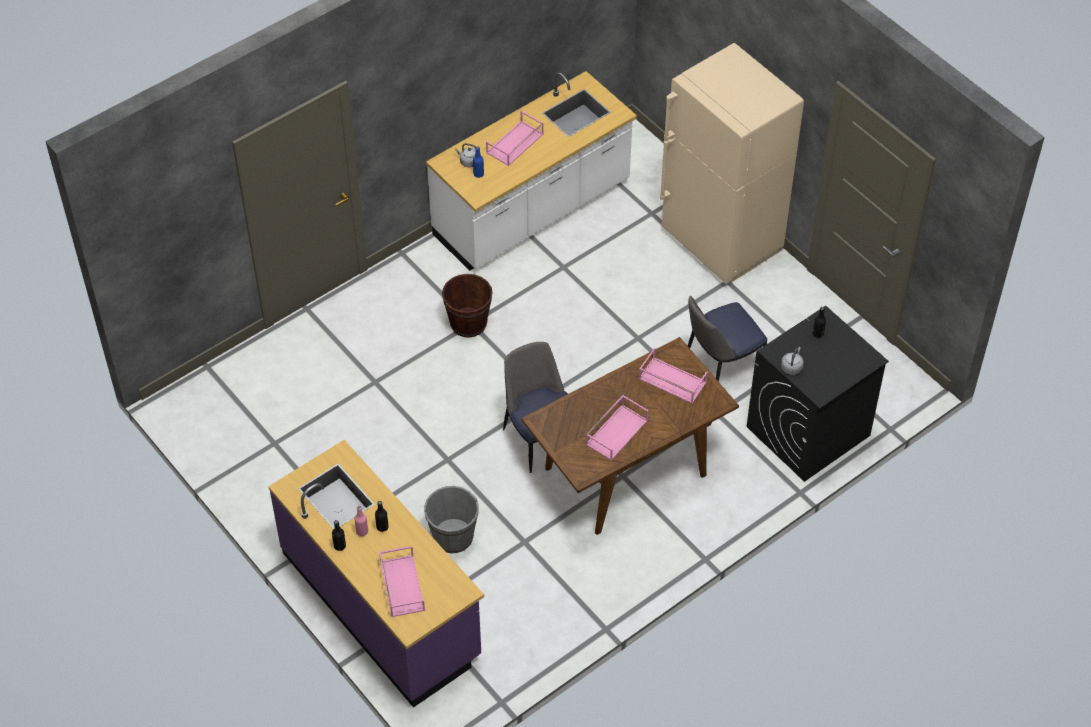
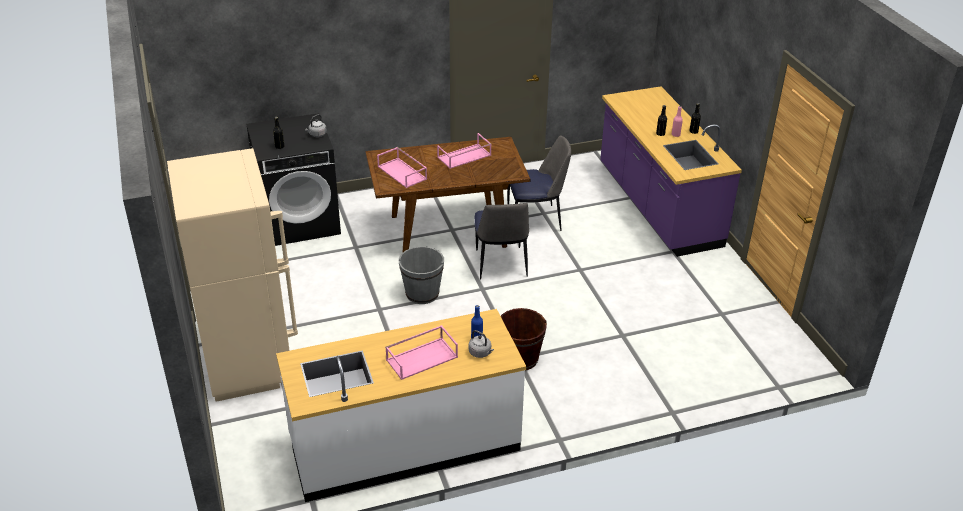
camera: 160 degrees left, 15 degrees down
(401, 585) = (656, 108): pink tray -> none
(453, 537) = (594, 227): grey bucket -> grey bucket (422, 293)
(720, 367) = (328, 273): chair -> chair (536, 220)

